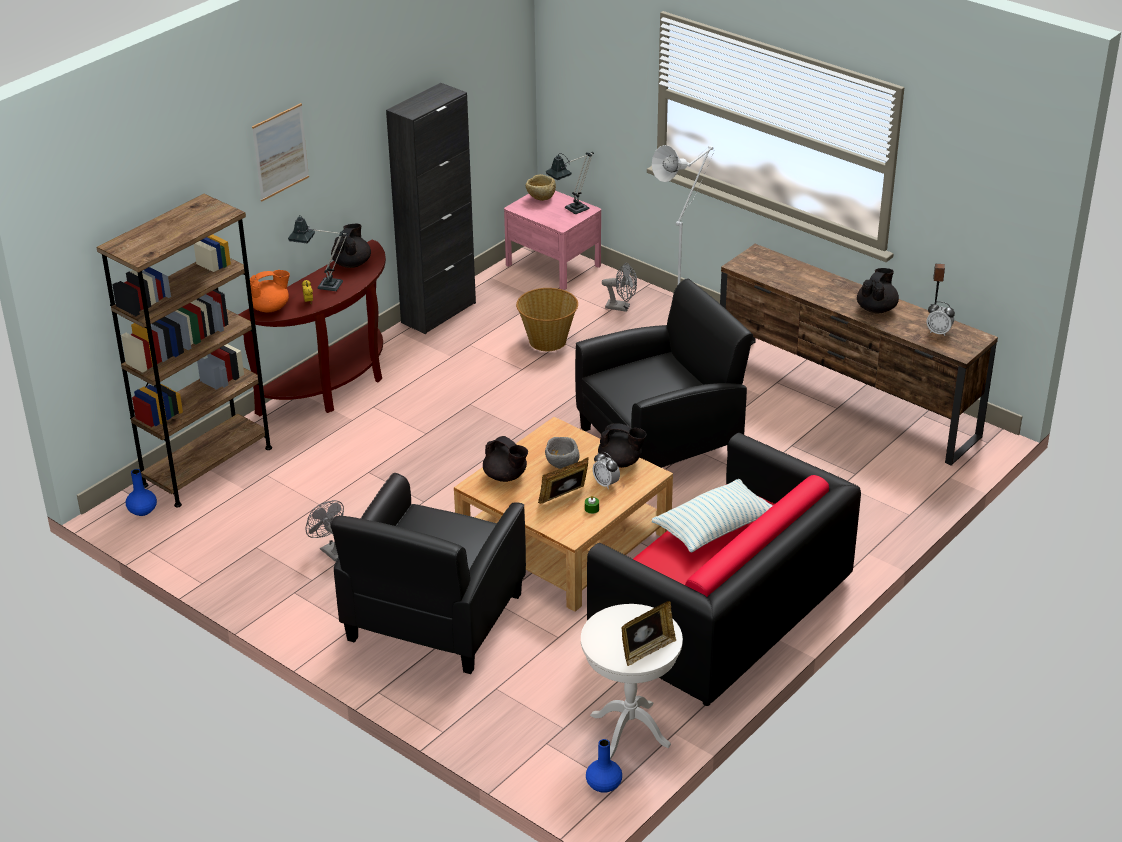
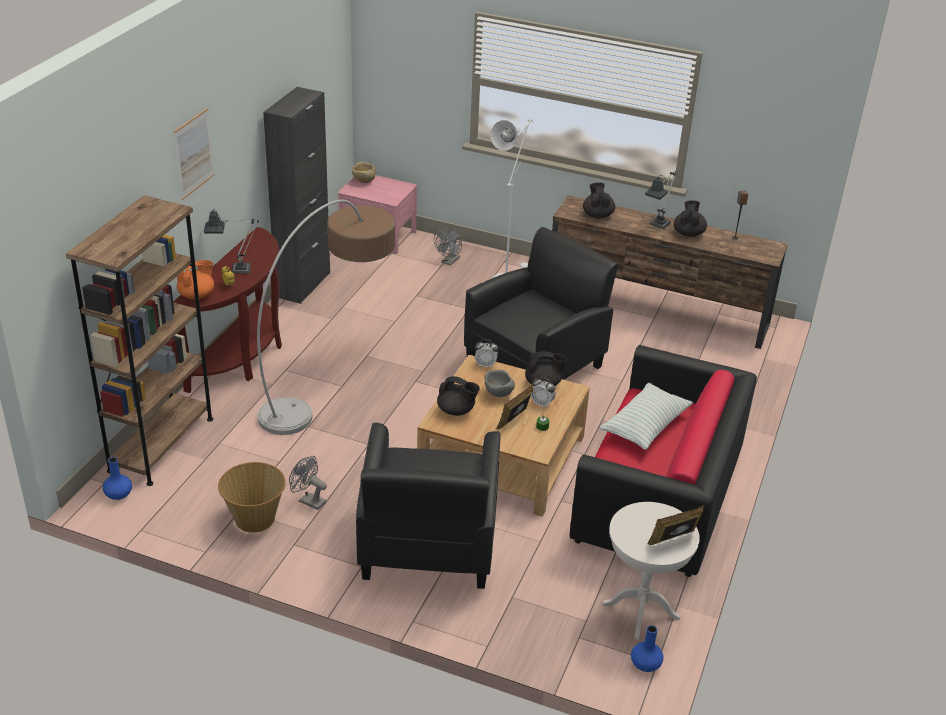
camera: 20 degrees left, 0 degrees up
(352, 263) = (250, 248): black teapot -> black teapot (597, 215)
(417, 427) = (332, 382): none -> floor lamp
(547, 340) = (404, 295): basket -> basket (254, 518)
(572, 211) = (394, 188): table lamp -> table lamp (657, 226)
(621, 307) = (449, 262): grey fan -> grey fan turned 120 degrees clockwise
(647, 650) = (673, 541): picture frame -> picture frame turned 150 degrees counterclockwise
(938, 332) = (744, 245): alarm clock -> alarm clock (485, 365)

